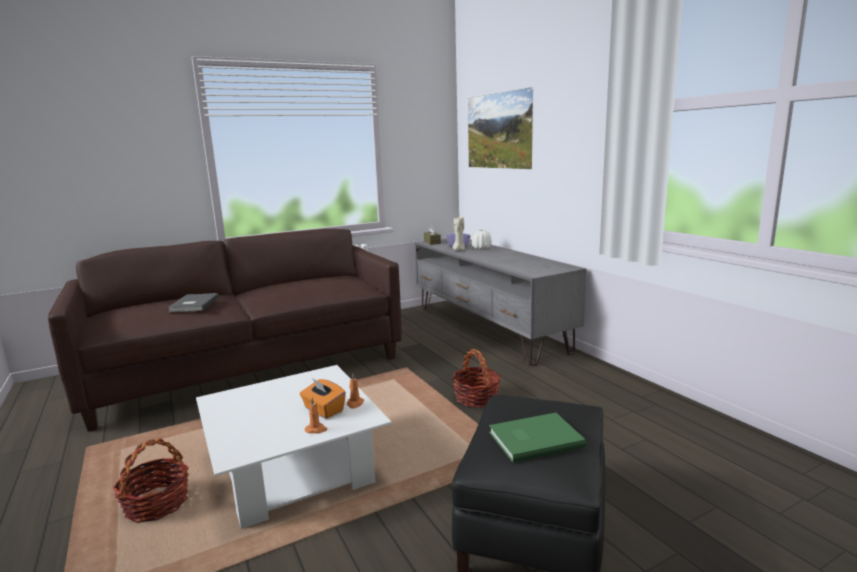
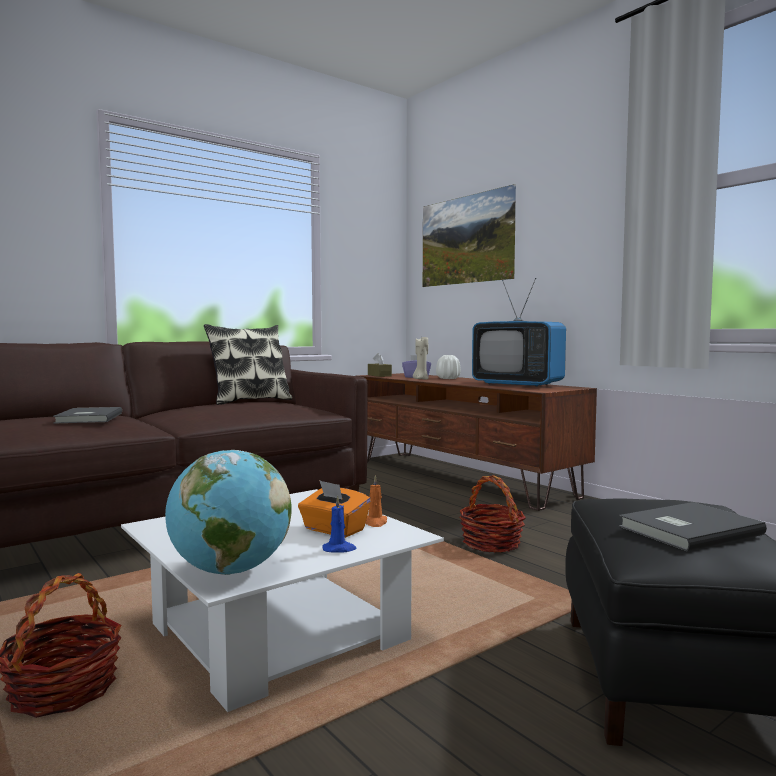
camera: 10 degrees left, 10 degrees down
(239, 447) = (230, 571): none -> globe
(316, 429) = (339, 549): orange candle -> blue candle
(317, 277) = (249, 401): none -> pillow
(488, 327) = (459, 477): grey tv stand -> brown tv stand
(527, 261) = (517, 384): none -> television
(533, 439) = (686, 529): green book -> grey book

